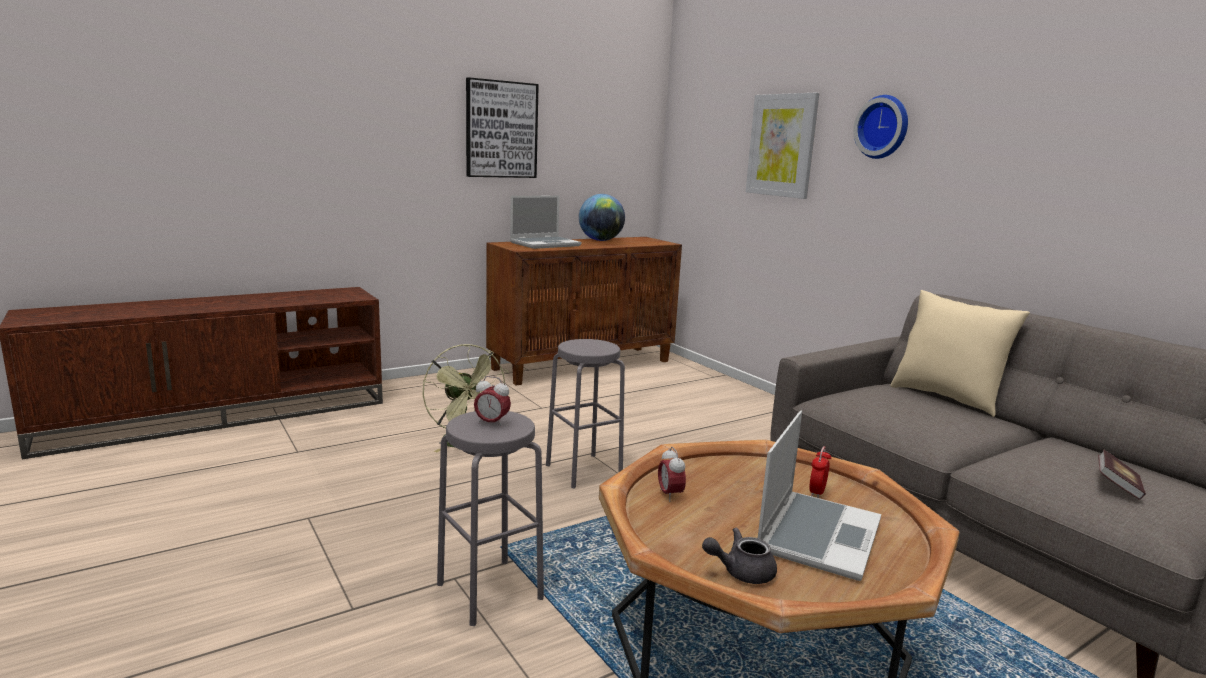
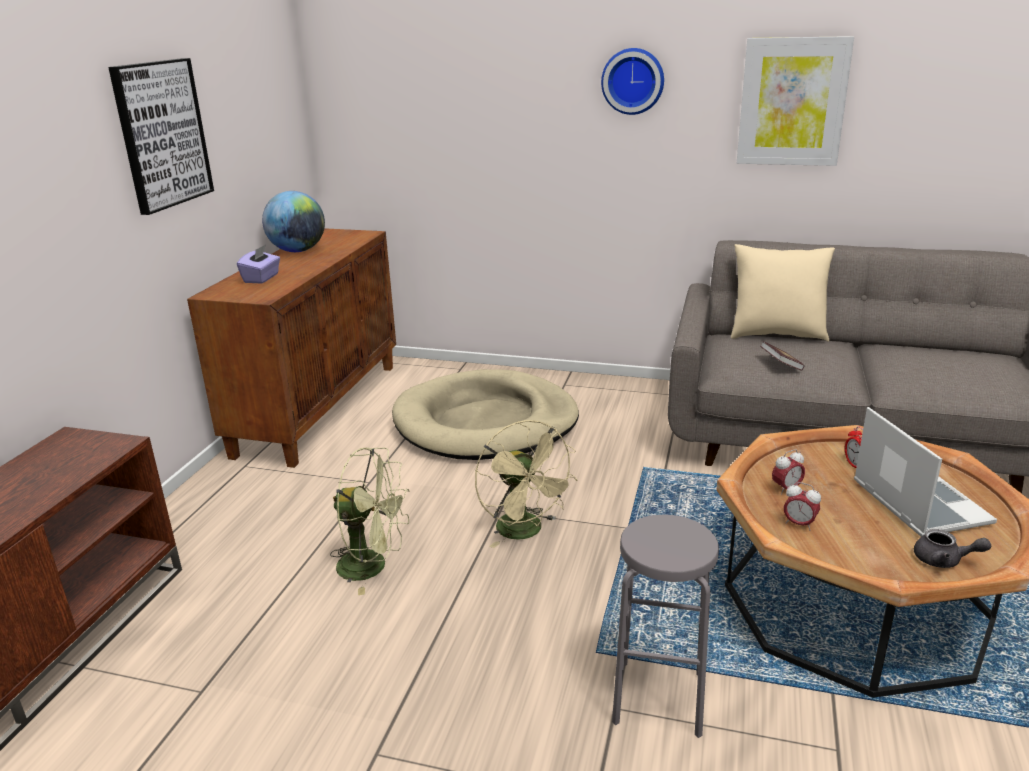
camera: 40 degrees left, 10 degrees up
(492, 423) = (667, 539): alarm clock -> alarm clock (786, 489)
(545, 244) = (262, 278): laptop -> purple tissue box
(584, 470) = (526, 532): grey stool -> beige fan
(674, 408) = (486, 422): none -> beige dog bed
(741, 572) = (944, 560): grey teapot -> grey teapot turned 105 degrees counterclockwise
(781, 145) = (503, 103): picture -> picture (792, 102)
(1117, 487) = (968, 374): book -> book (780, 365)

